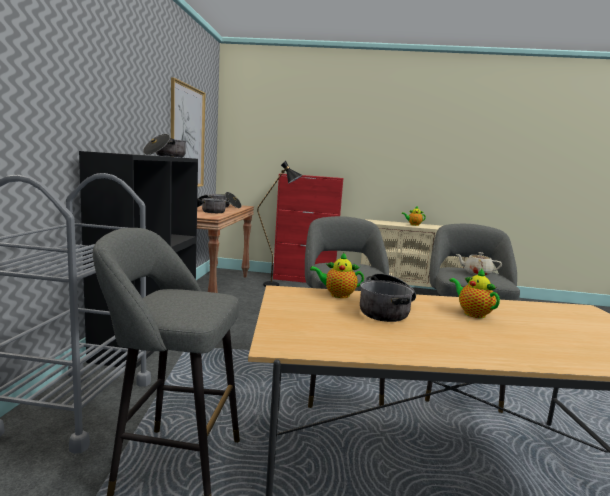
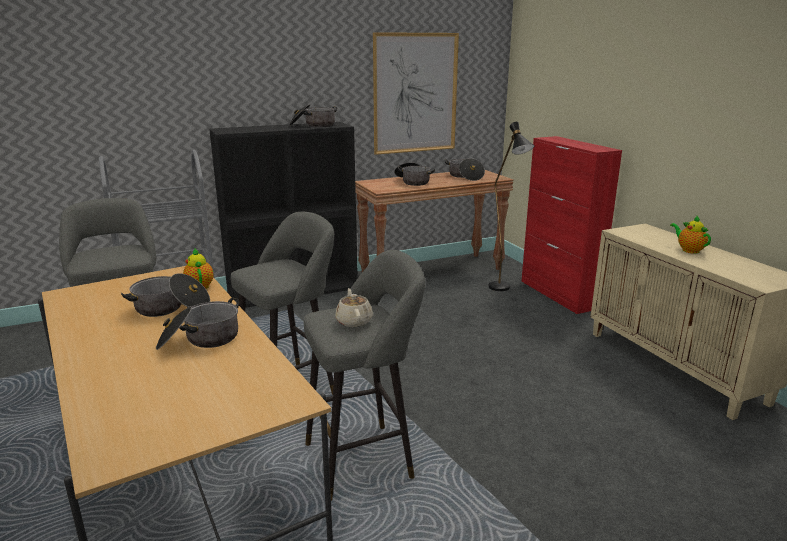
camera: 60 degrees right, 10 degrees up
(472, 313) = (200, 340): teapot -> cooking pot

